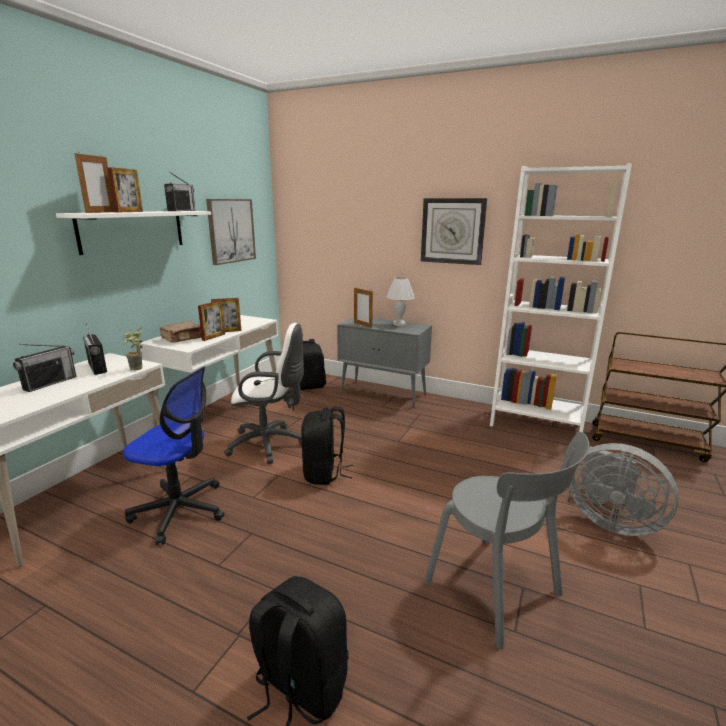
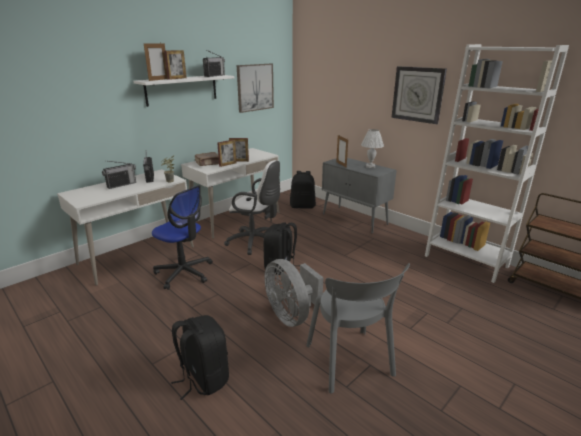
camera: 20 degrees right, 5 degrees up
(610, 520) = (472, 341): grey fan -> grey fan (291, 315)

